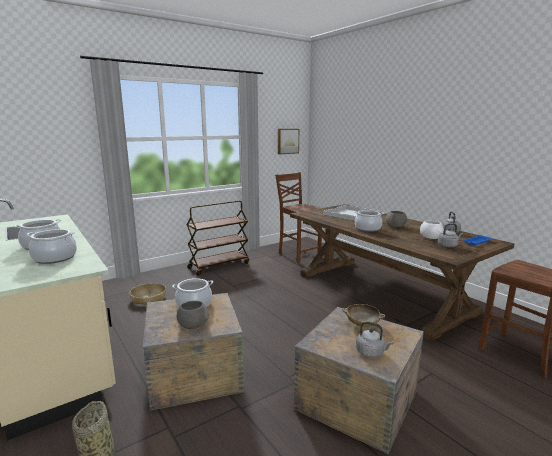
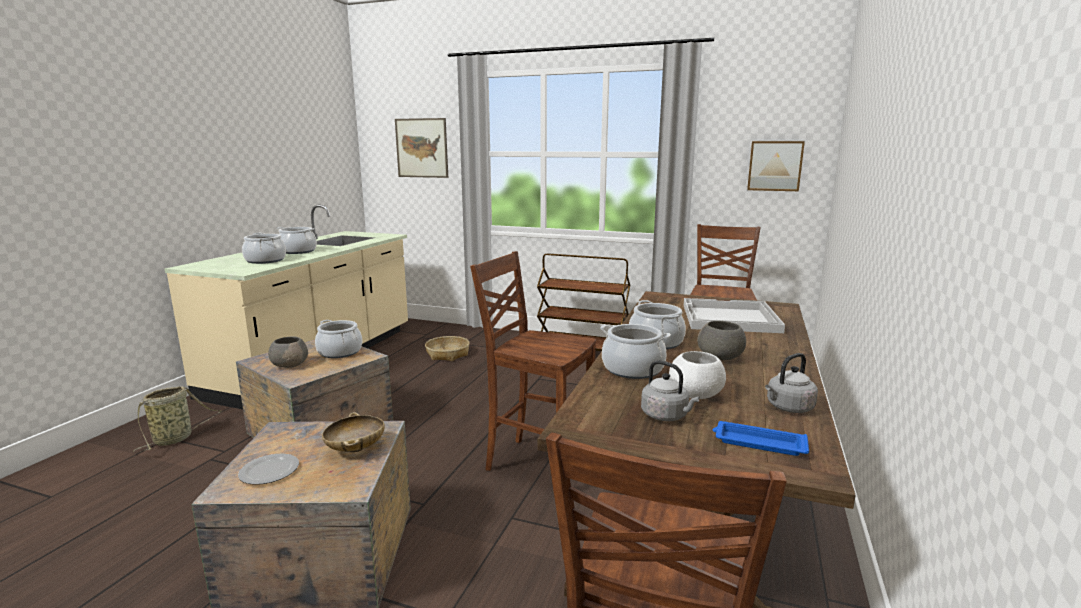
camera: 55 degrees right, 0 degrees up
(48, 136) = (422, 148): none -> picture
(325, 315) = (537, 464): none -> brown chair
(371, 353) = (270, 471): grey kettle -> plate
(396, 238) = (632, 369): none -> cooking pot

